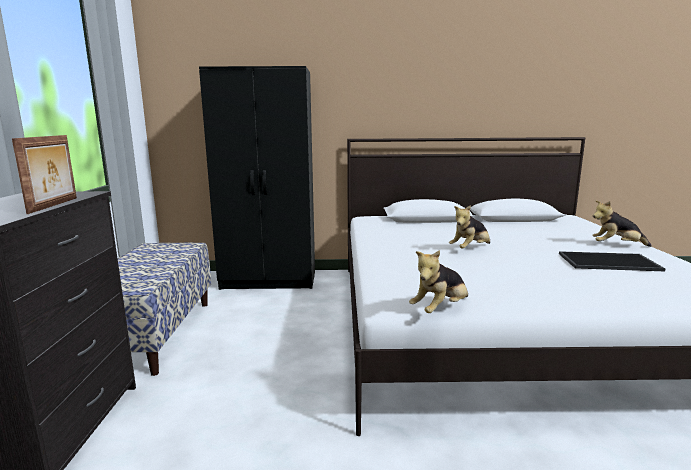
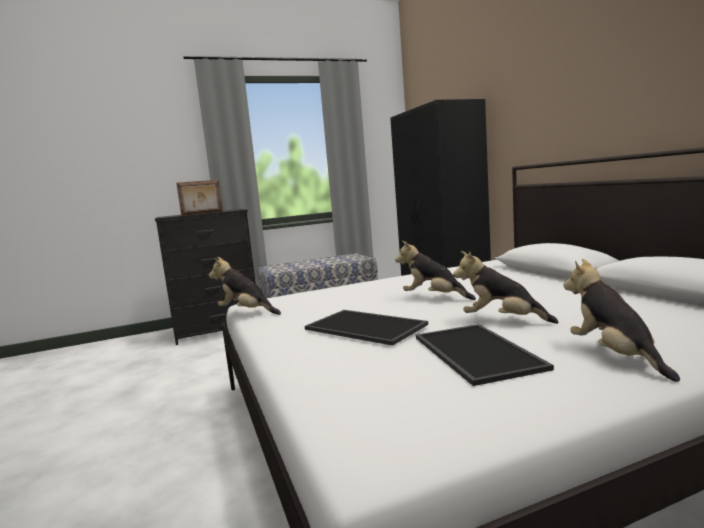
camera: 70 degrees right, 5 degrees down
(542, 274) = (367, 326): none -> tray
(545, 248) = (502, 321): none -> plush toy

